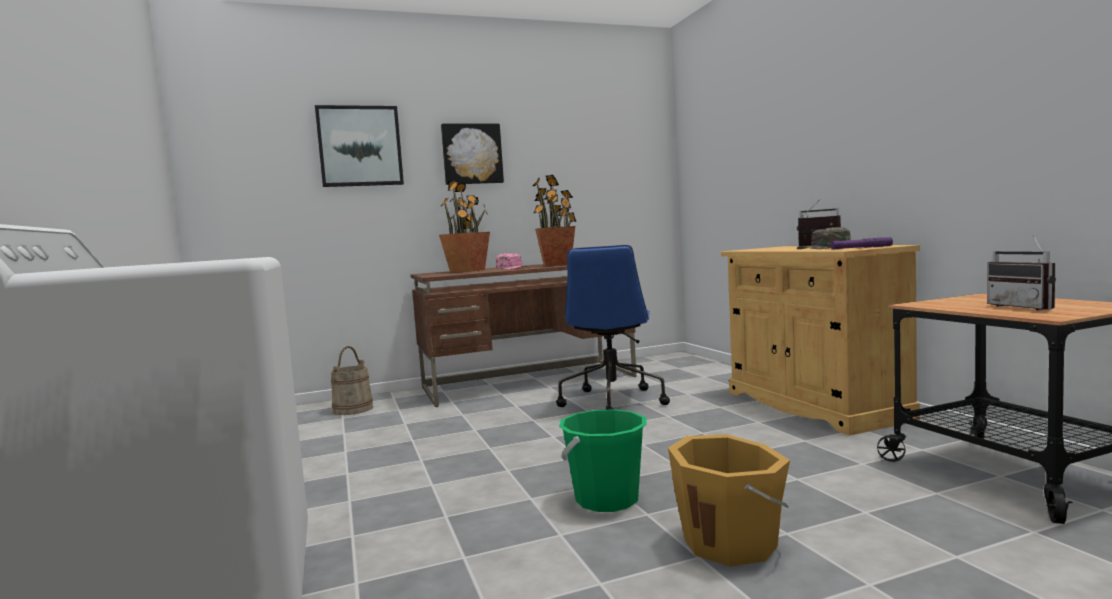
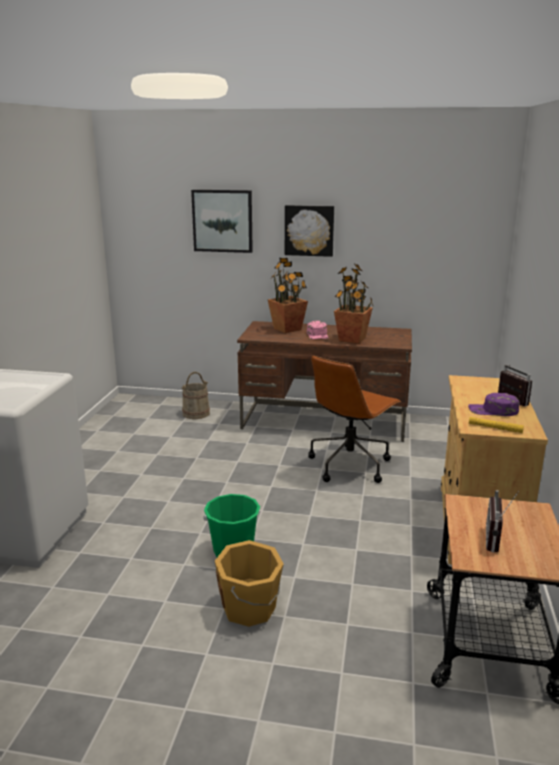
camera: 30 degrees right, 15 degrees up
(612, 401) = (350, 464): blue office chair -> brown office chair
(824, 248) = (493, 410): green cap -> purple cap
(861, 248) = (495, 428): purple flashlight -> yellow flashlight

